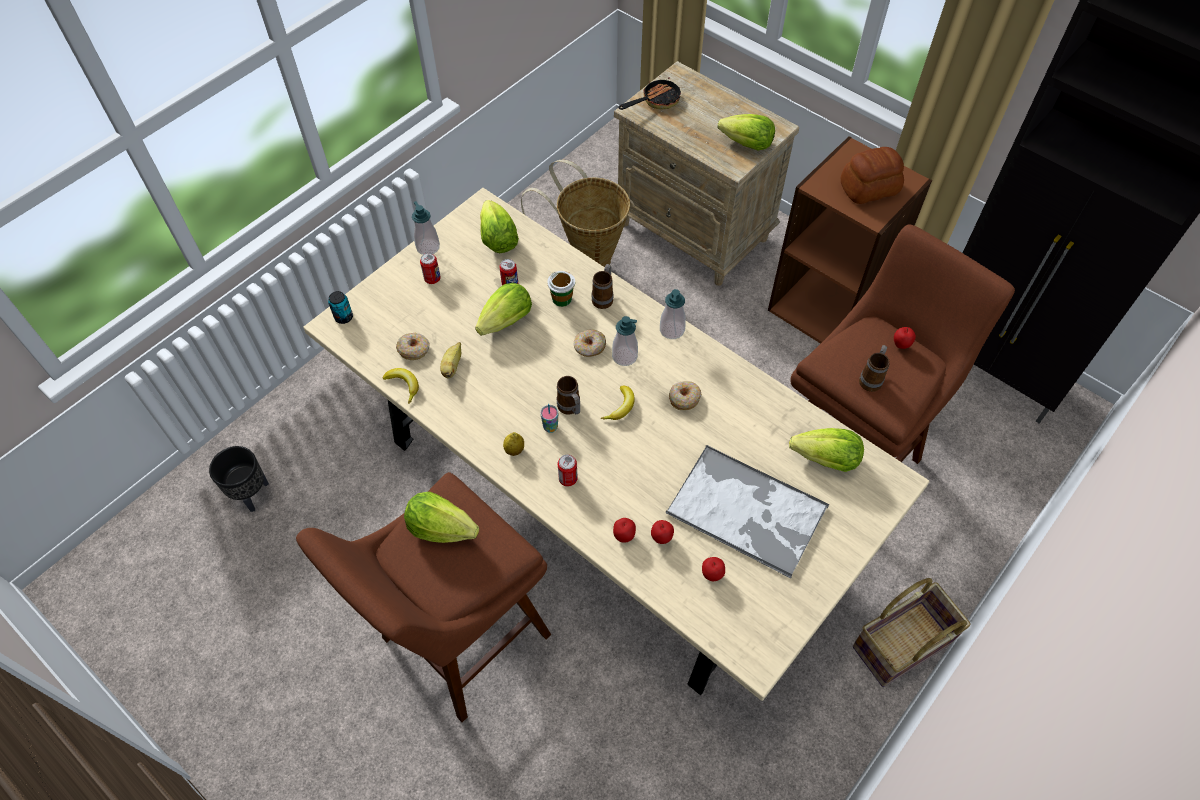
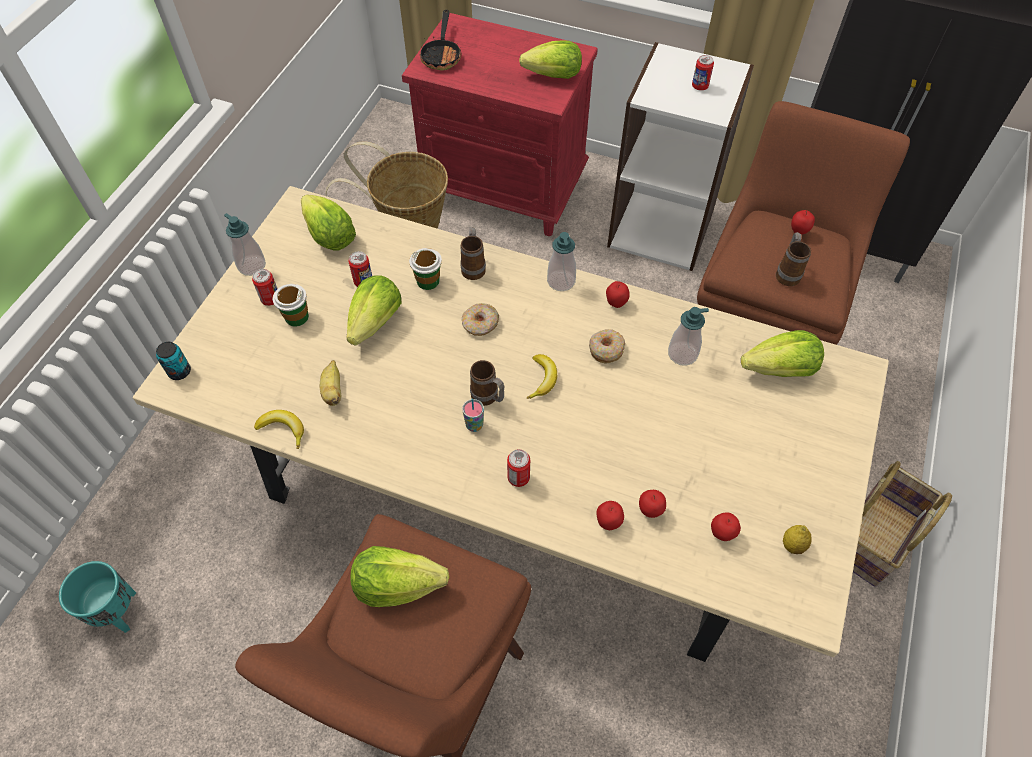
camera: 20 degrees left, 0 degrees up
(251, 494) = (118, 612): black planter -> turquoise planter
(414, 349) = (280, 384): donut -> none
(447, 299) = (296, 317): none -> cup
(514, 450) = (444, 464): lemon -> lemon (792, 545)
(624, 356) = (523, 323): soap dispenser -> soap dispenser (682, 354)
(656, 101) = (442, 55): frying pan -> frying pan turned 150 degrees clockwise
(695, 232) = (505, 190): beige nightstand -> red nightstand
(710, 362) = (616, 303): none -> apple
(747, 511) = (726, 450): tray -> none
(826, 306) = (661, 228): brown bookcase -> white bookcase
(870, 188) = (699, 86): bread -> can

